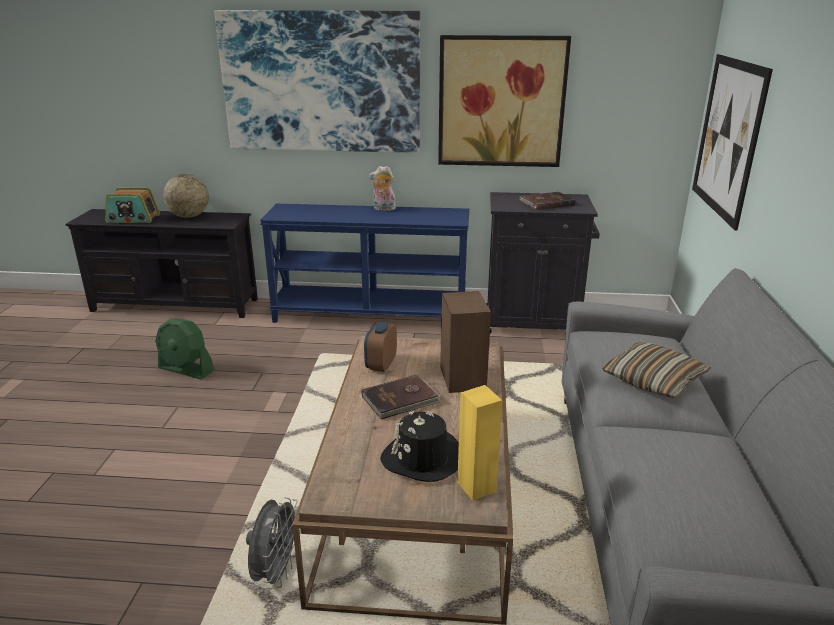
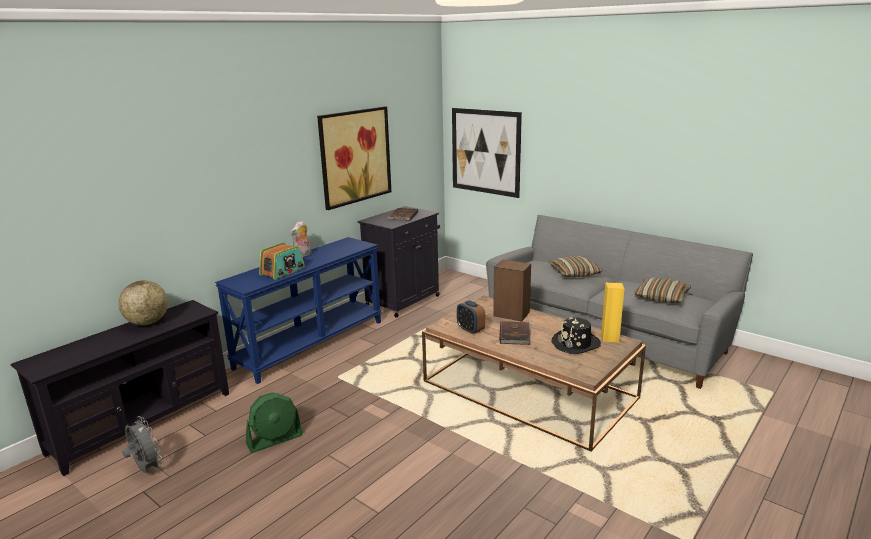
camera: 55 degrees left, 5 degrees down
(133, 219) = (97, 346): radio -> radio (283, 271)
(276, 573) = (555, 453): grey fan -> grey fan (146, 469)
(321, 82) = (240, 166): picture -> none
(682, 495) = (661, 297): none -> pillow

